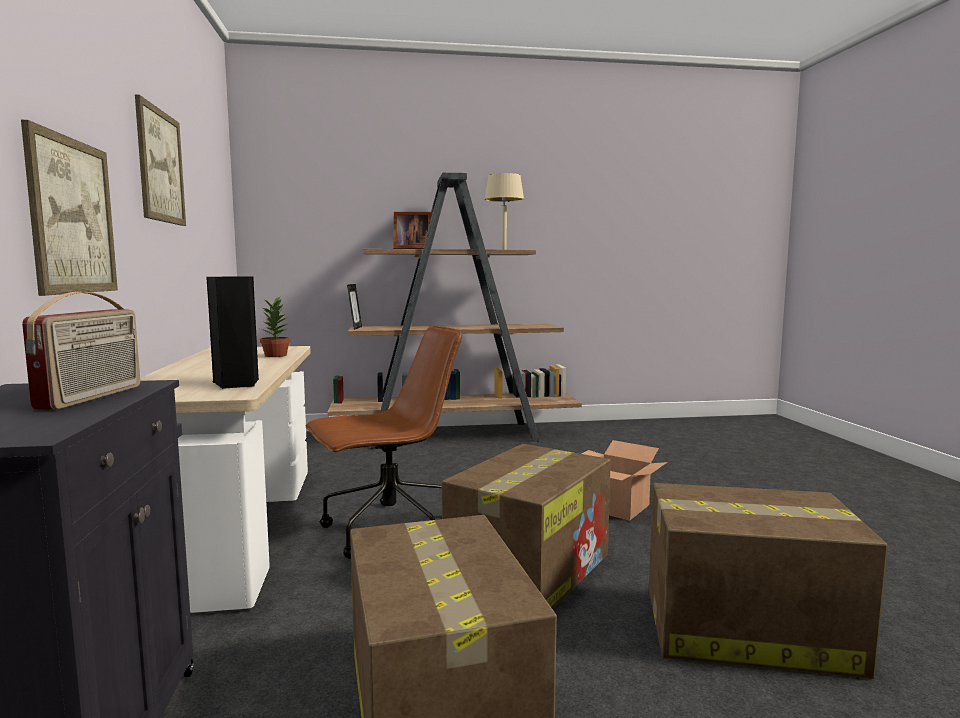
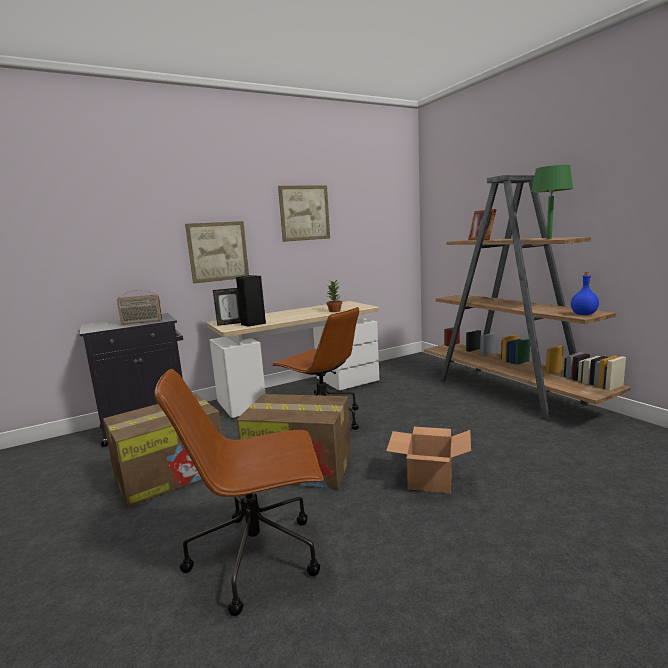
camera: 70 degrees right, 5 degrees up
(355, 328) = (451, 296): picture frame -> picture frame (230, 323)
(503, 249) = (548, 238): beige table lamp -> green table lamp
(544, 325) = (584, 314): none -> blue bottle
(744, 629) = (258, 556): cardboard box -> brown office chair

